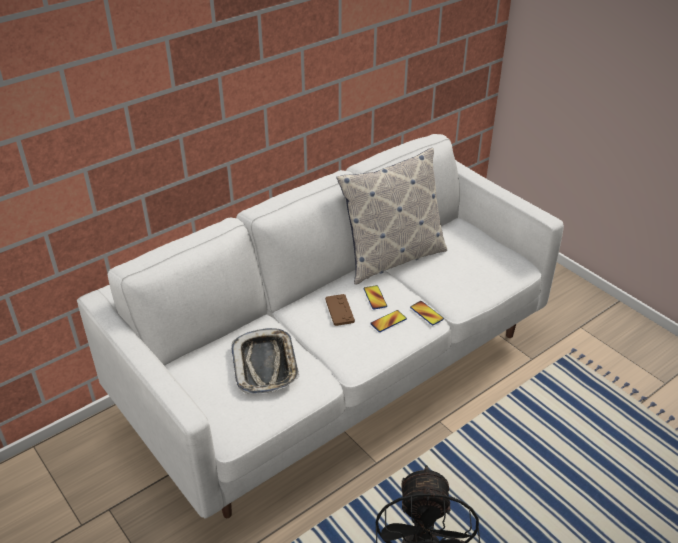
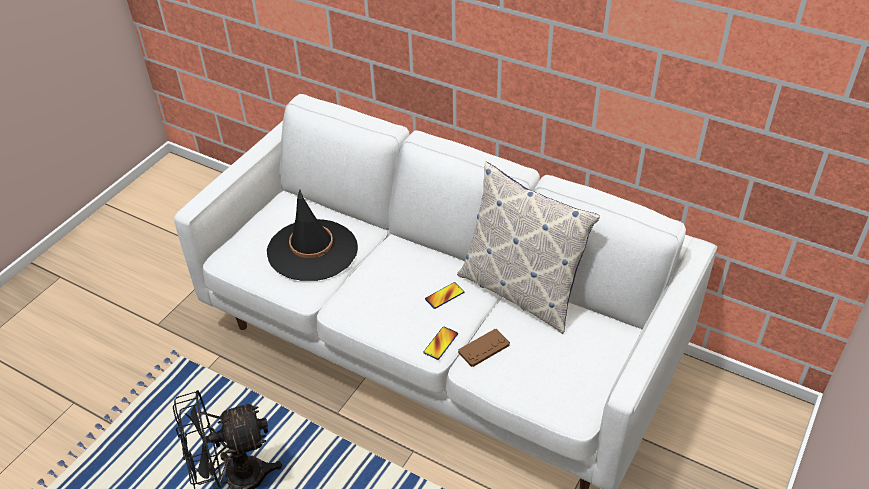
camera: 70 degrees right, 5 degrees up
(266, 365) = (312, 250): tray -> black hat
(339, 310) = (411, 275): brown game controller -> brown game controller (484, 348)
(388, 321) = (412, 316): phone -> none

